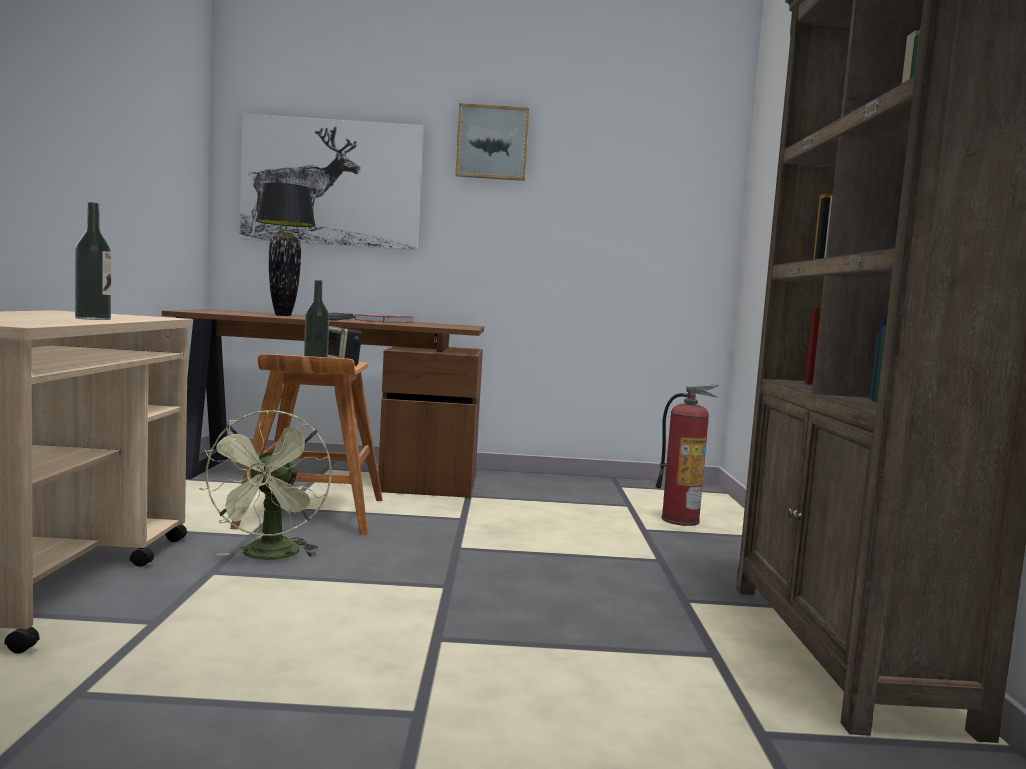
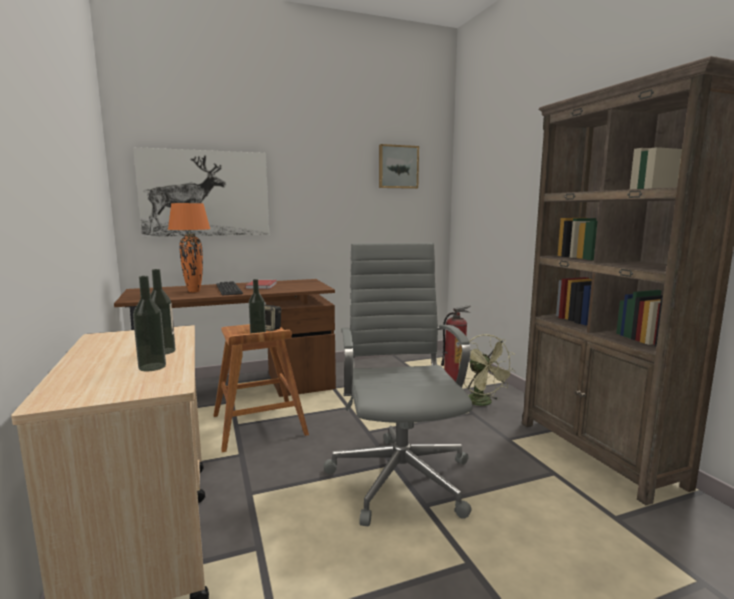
camera: 20 degrees left, 5 degrees up
(45, 320) = (152, 367): none -> bottle
(270, 556) = (271, 469): green fan -> green fan (483, 403)
(283, 315) = (194, 291): black table lamp -> orange table lamp
(442, 601) = (400, 476): none -> grey office chair
(492, 143) = (310, 163): picture -> picture (398, 167)

